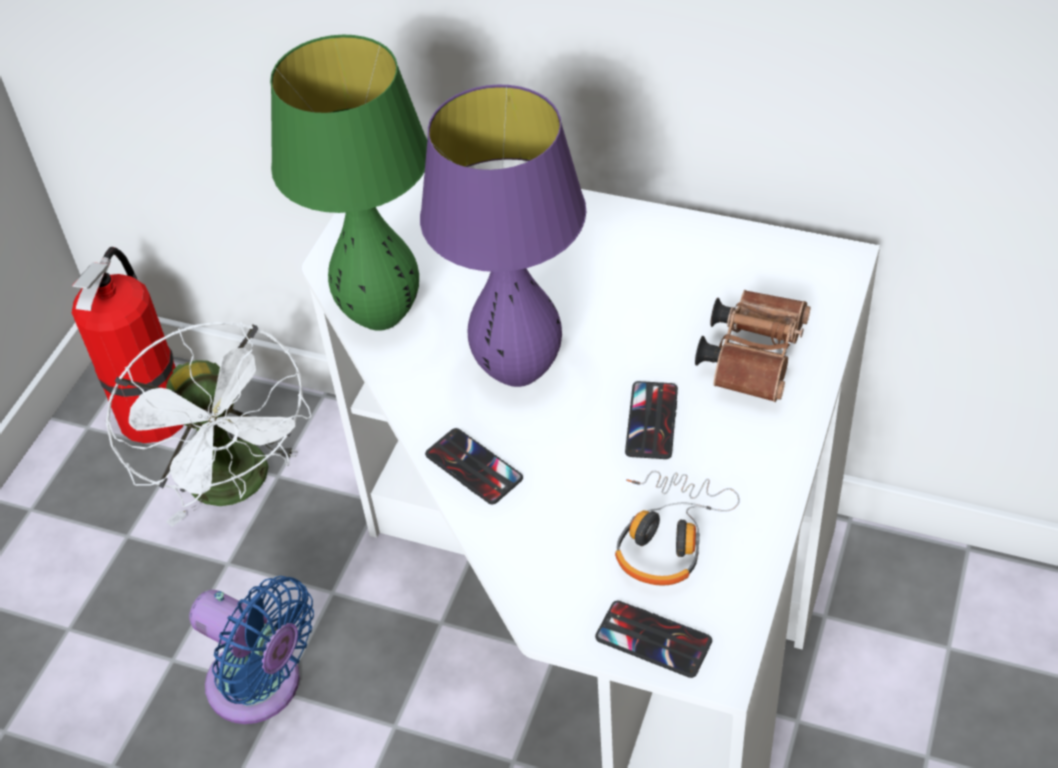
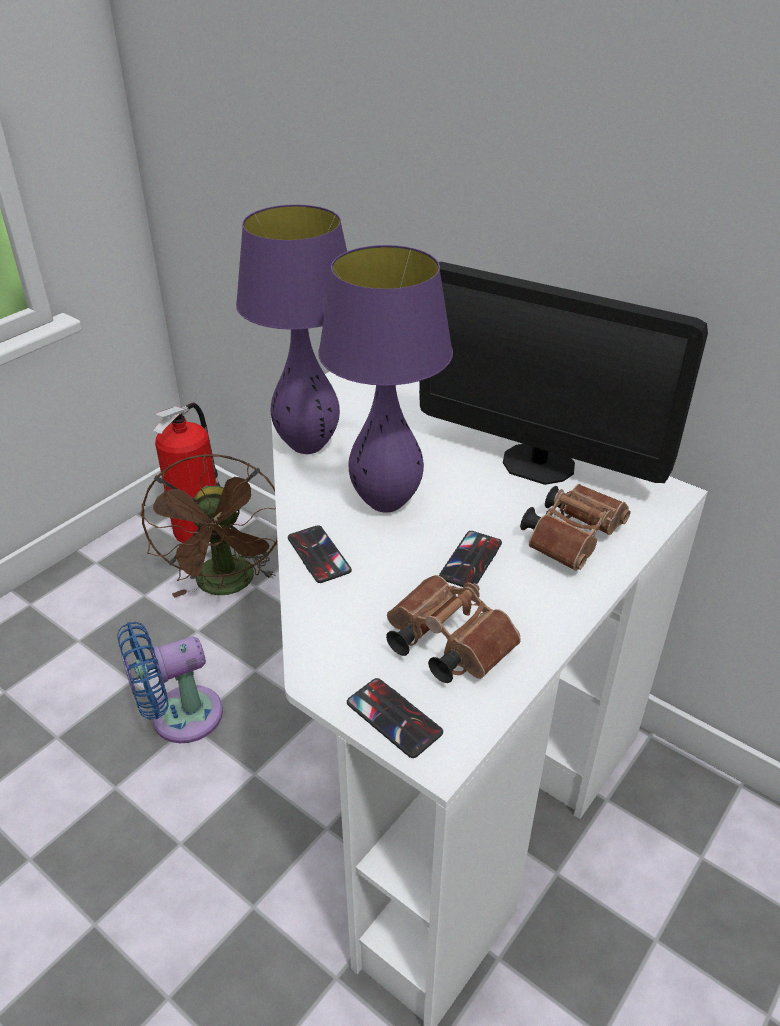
camera: 15 degrees right, 10 degrees down
(238, 487) = (228, 586): white fan -> brown fan
(262, 687) = (179, 717): blue fan -> blue fan turned 105 degrees clockwise
(381, 316) = (307, 446): green table lamp -> purple table lamp
(668, 536) = (444, 644): headphones -> brown binoculars
(674, 261) = (538, 463): none -> monitor

